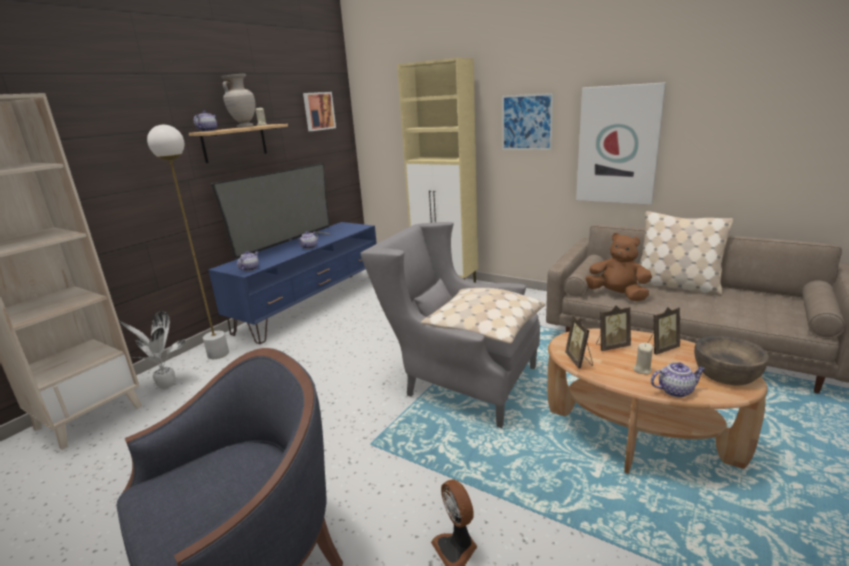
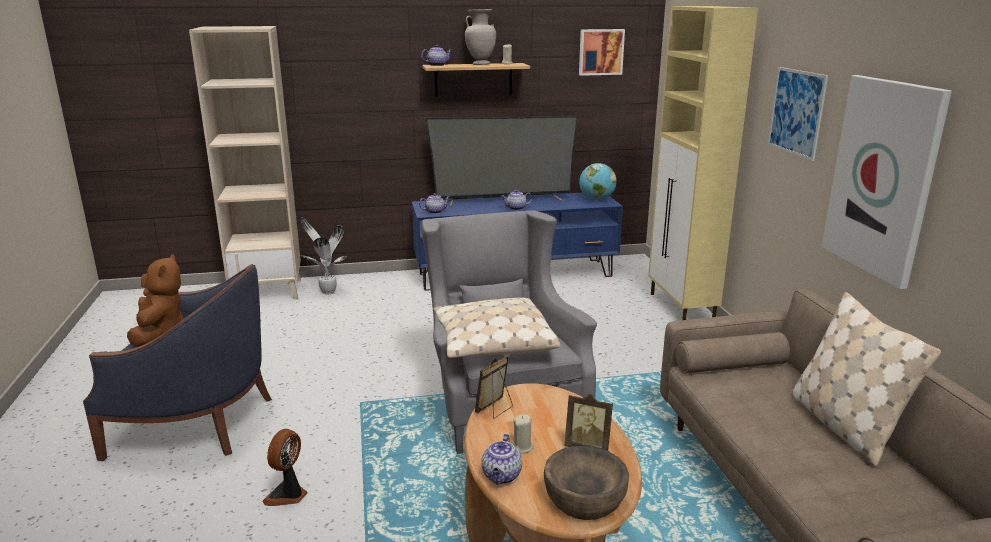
camera: 45 degrees right, 0 degrees up
(218, 354) = (388, 284): white floor lamp -> none
(350, 227) = (596, 200): none -> globe
(611, 346) = (552, 417): picture frame -> none
(617, 295) = (734, 394): brown plush toy -> brown plush toy (160, 334)
(676, 390) = (502, 476): teapot -> teapot turned 60 degrees clockwise

